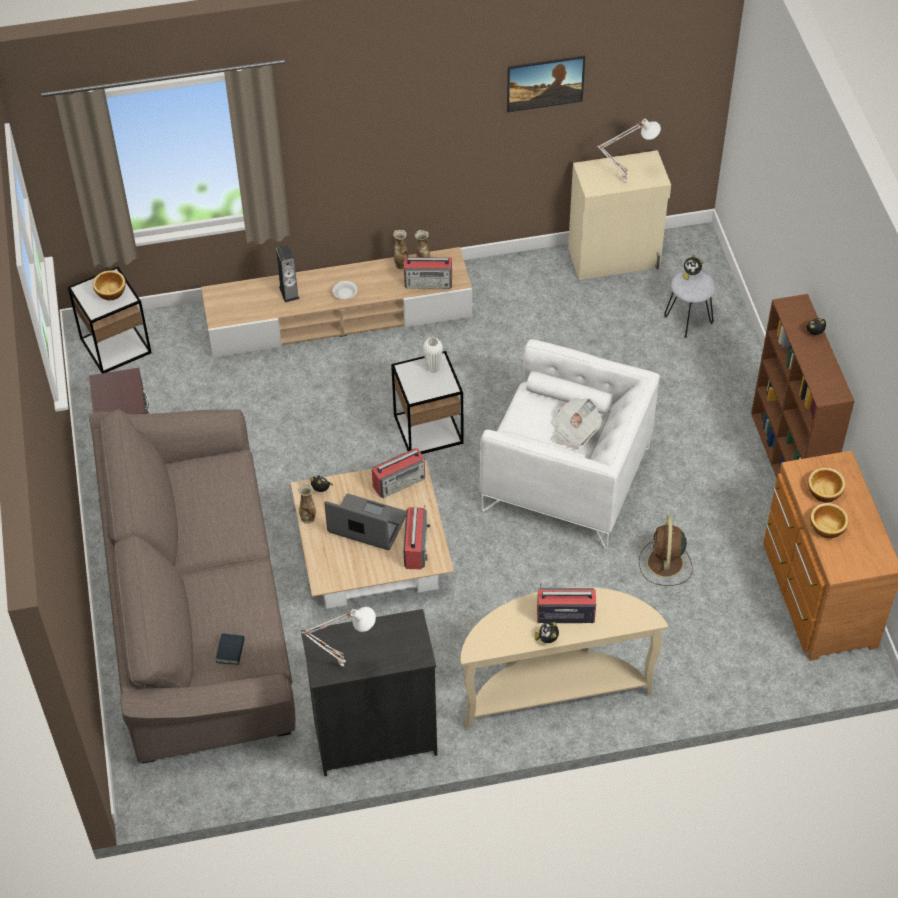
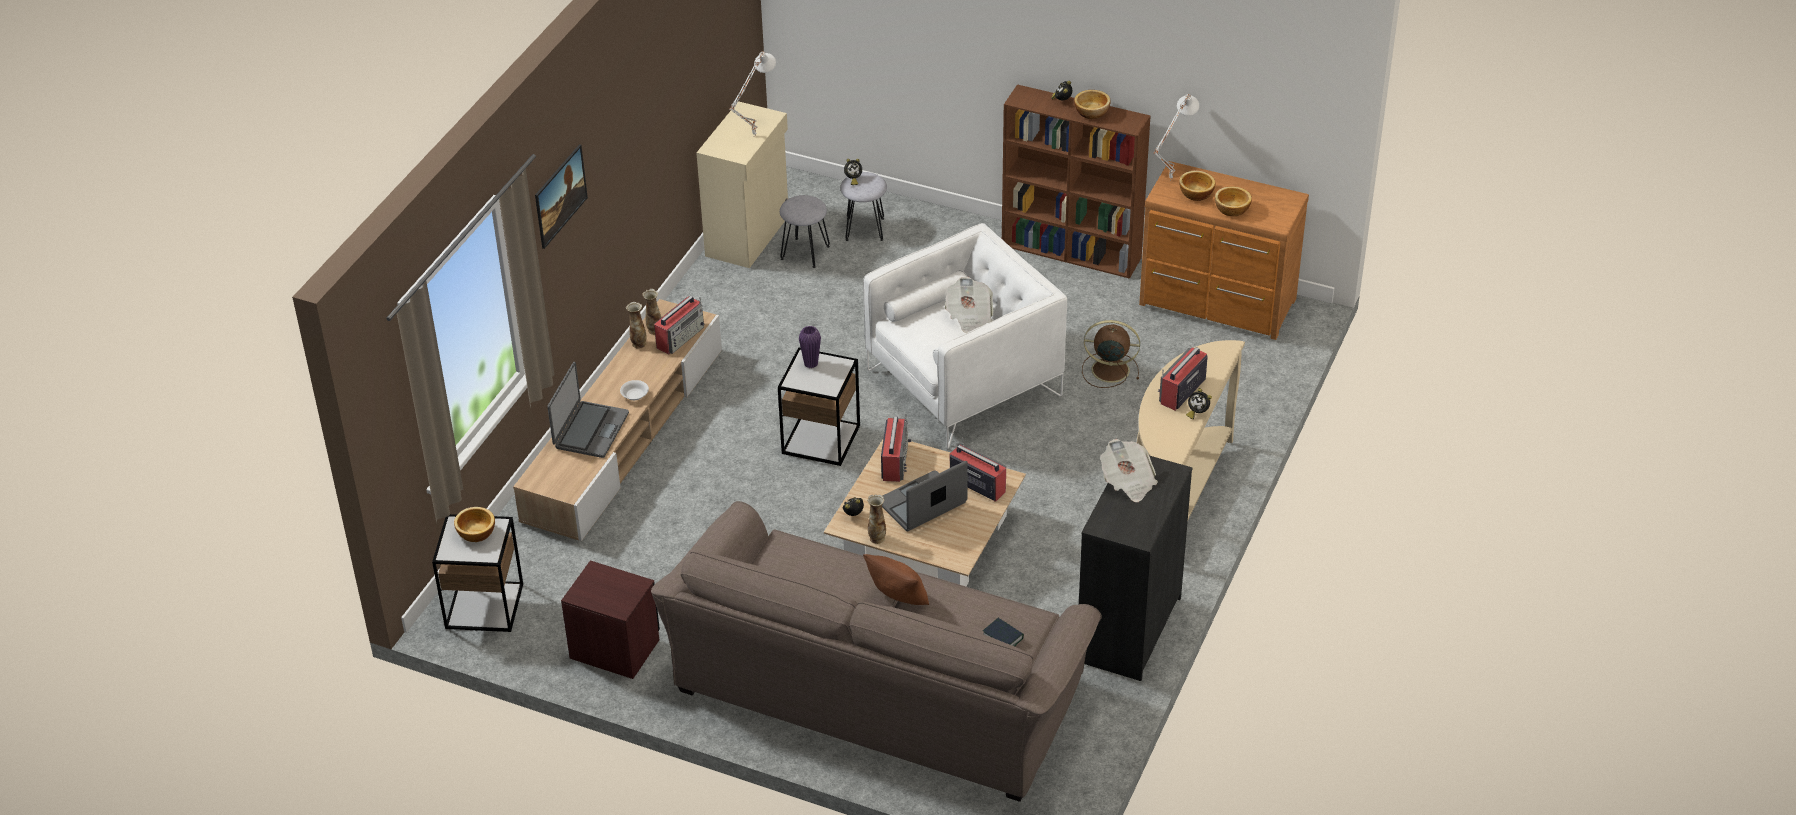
camera: 55 degrees left, 10 degrees down
(228, 562) = (897, 597): none -> brown pillow
(289, 292) = (590, 430): speaker -> laptop
(342, 664) = (1142, 522): white table lamp -> white table lamp (1169, 179)
(383, 630) = (1128, 482): none -> newspaper
(433, 368) = (811, 364): white vase -> purple vase
(545, 94) = (668, 87): picture -> picture (562, 209)
(626, 301) = (805, 253): none -> grey stool
(665, 564) = (1108, 370): brown fan -> brown fan turned 150 degrees clockwise
(819, 360) = (1092, 112): none -> bowl

